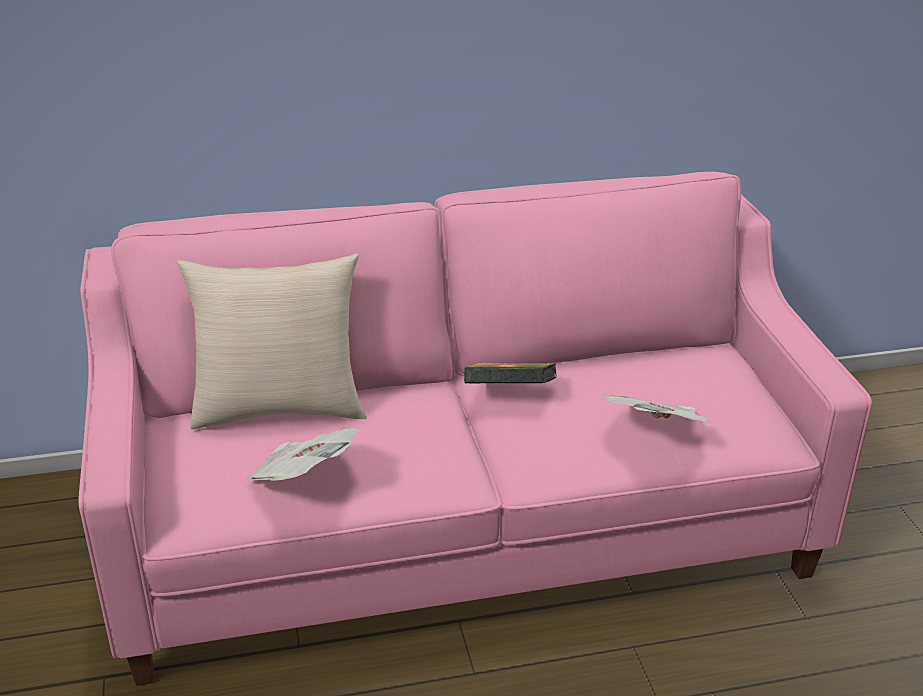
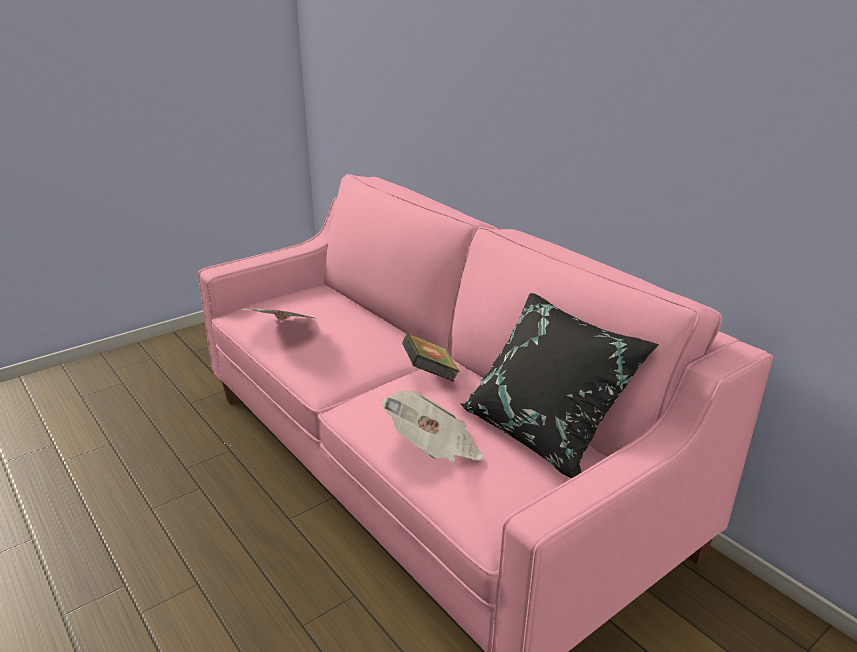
camera: 65 degrees right, 5 degrees down
(279, 408) = (352, 308): beige pillow -> none
(661, 361) = (545, 432): none -> black pillow

